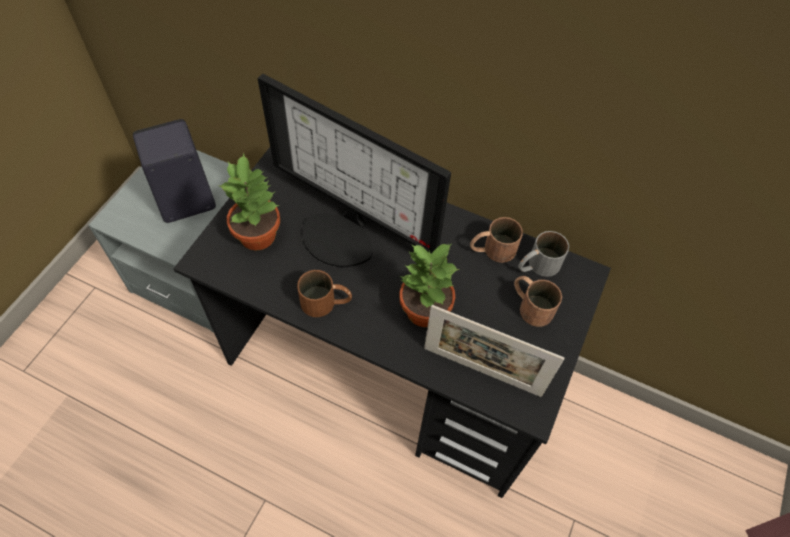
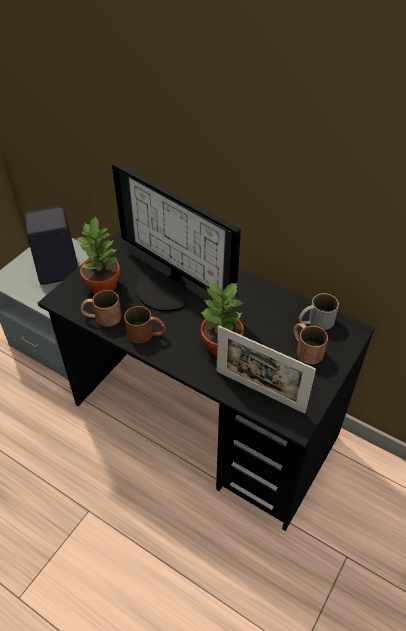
camera: 10 degrees right, 10 degrees down
(492, 250) = (280, 308): brown mug -> brown mug (101, 317)

